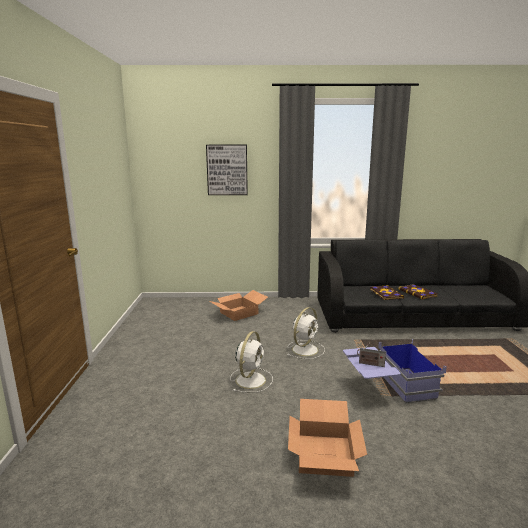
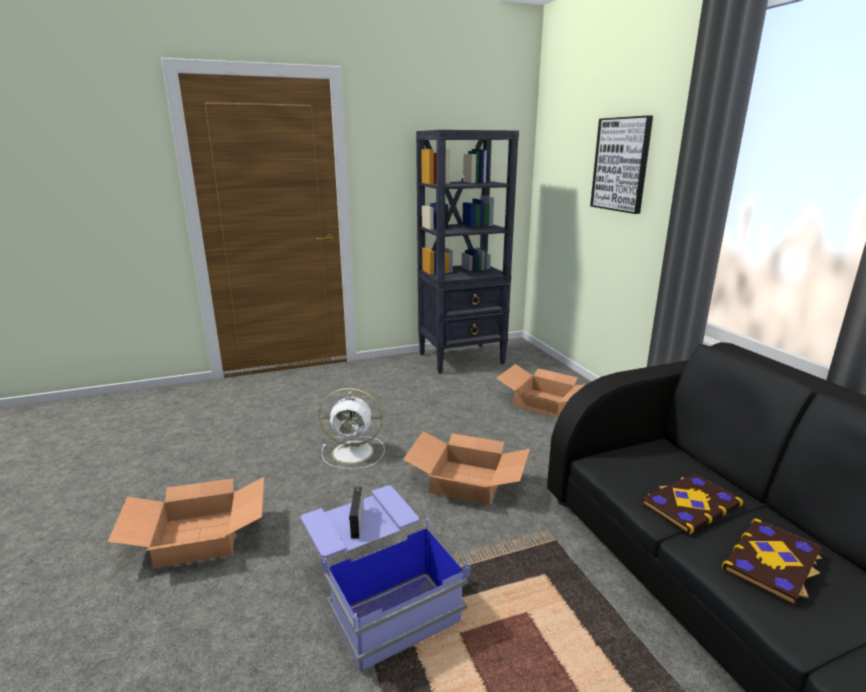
camera: 70 degrees right, 5 degrees up
(150, 321) = (462, 358): none -> black bookcase
(305, 349) = (468, 481): white fan -> cardboard box

